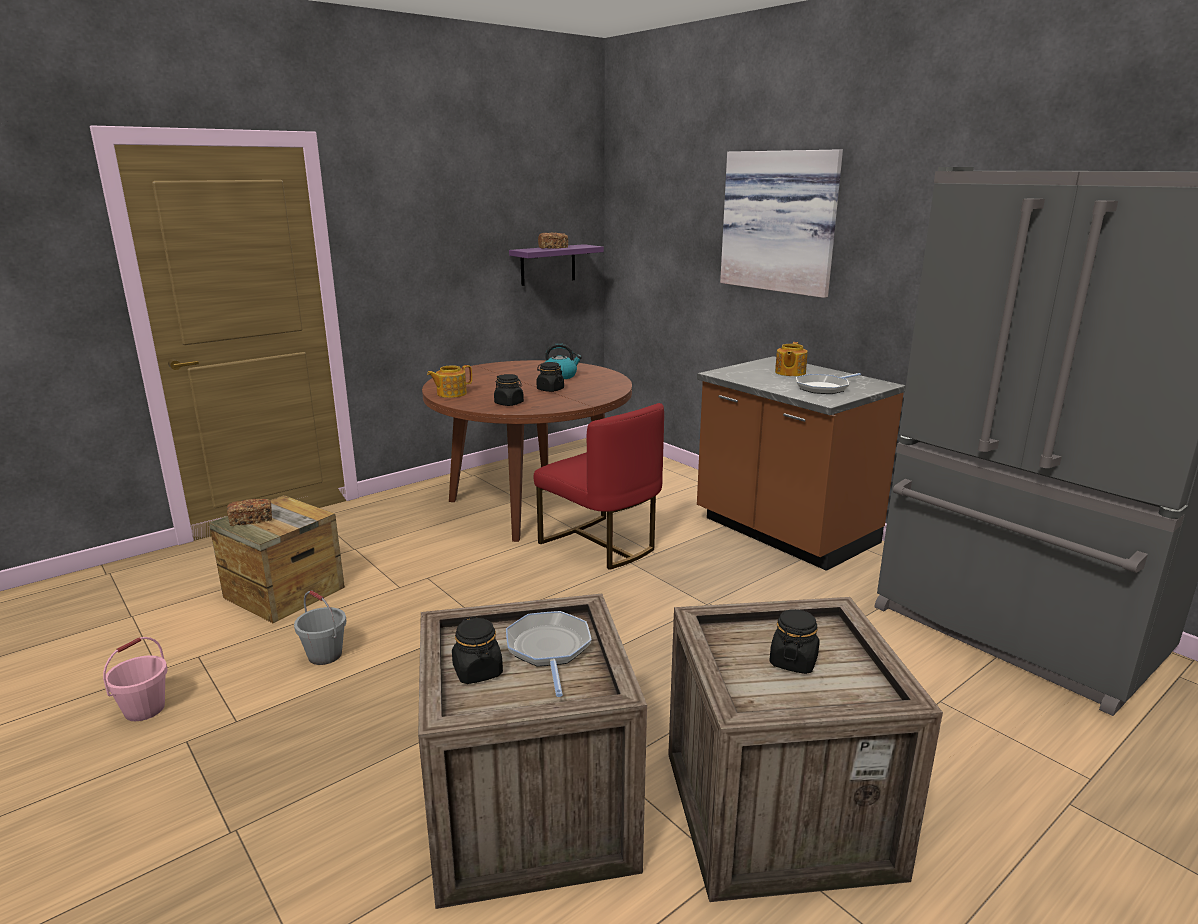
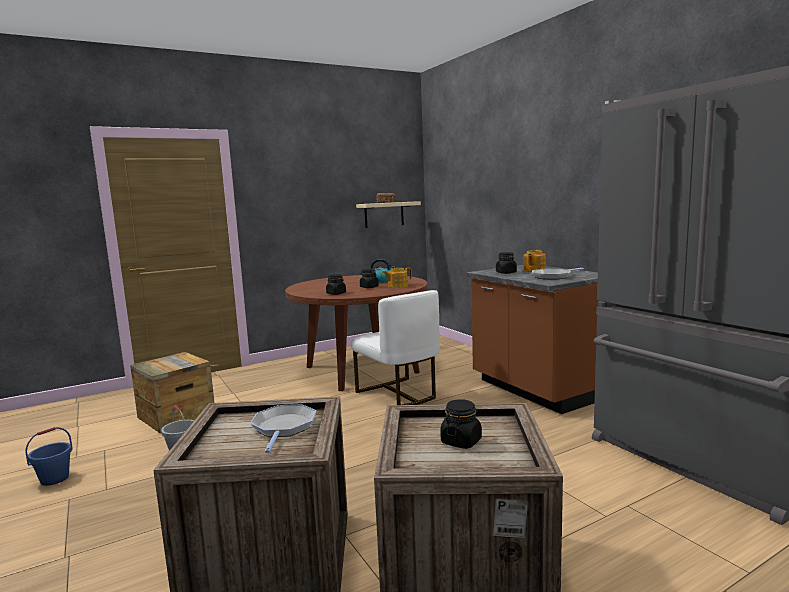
camera: 10 degrees right, 10 degrees down
(144, 709) = (54, 479): pink bucket -> blue bucket
(251, 520) = (156, 364): bread -> none
(451, 393) = (302, 290): teapot -> teapot (397, 286)
(478, 671) = (225, 438): black jar -> black jar (506, 272)
(548, 265) = (384, 214): purple shelf -> beige shelf
(601, 544) = (399, 394): red chair -> white chair
(781, 221) = (528, 170): picture -> none

